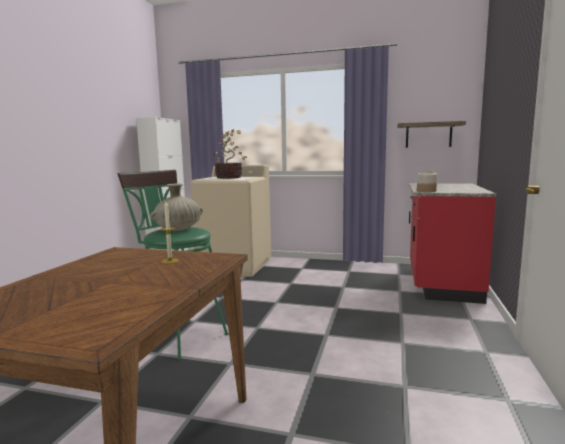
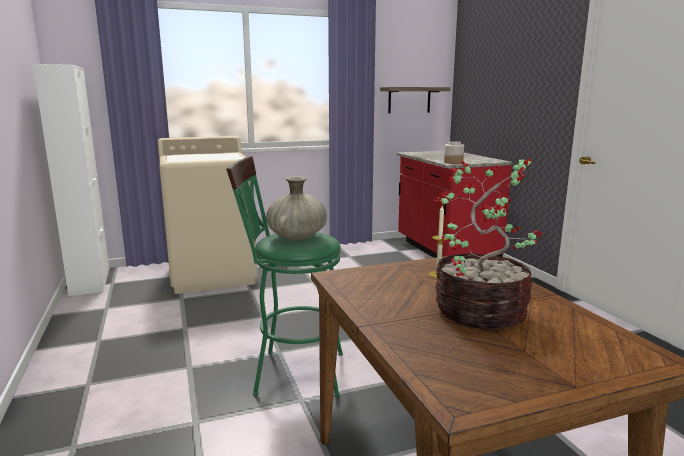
camera: 35 degrees left, 5 degrees up
(229, 177) = (203, 156): potted plant -> potted plant (482, 312)

